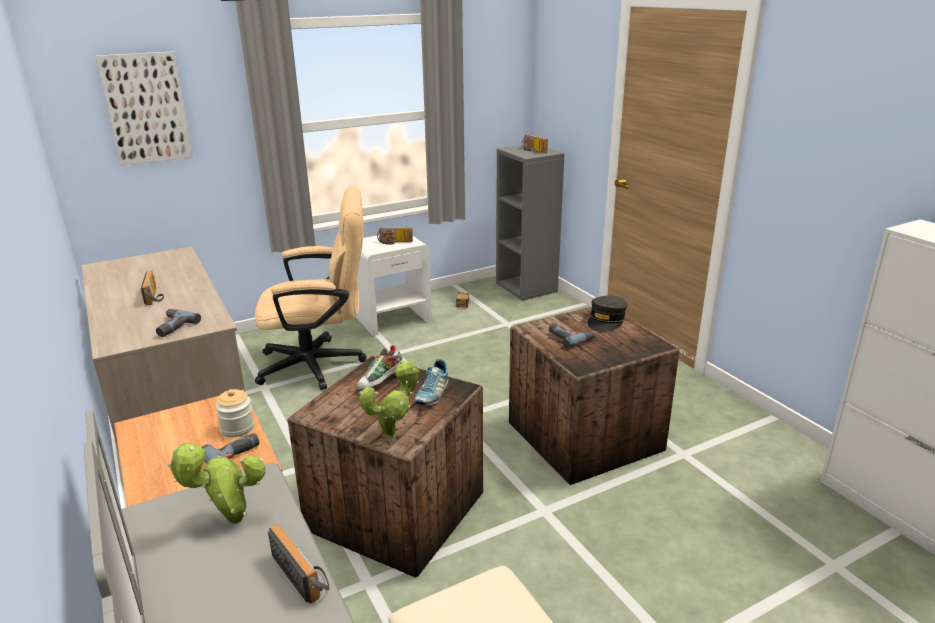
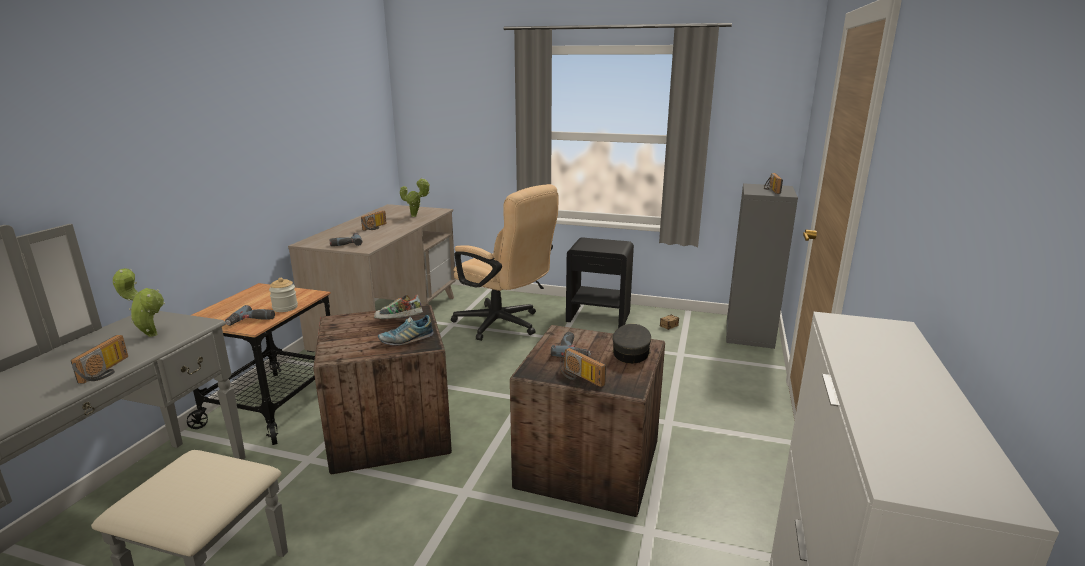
camera: 45 degrees right, 5 degrees down
(146, 108) = (453, 107): picture -> none
(394, 319) = (599, 316): white nightstand -> black nightstand
(394, 433) = (339, 349): potted plant -> potted plant (415, 216)
(395, 242) = (604, 246): radio -> radio (579, 378)
(606, 321) = (631, 352): grey cap -> grey cap turned 120 degrees clockwise

